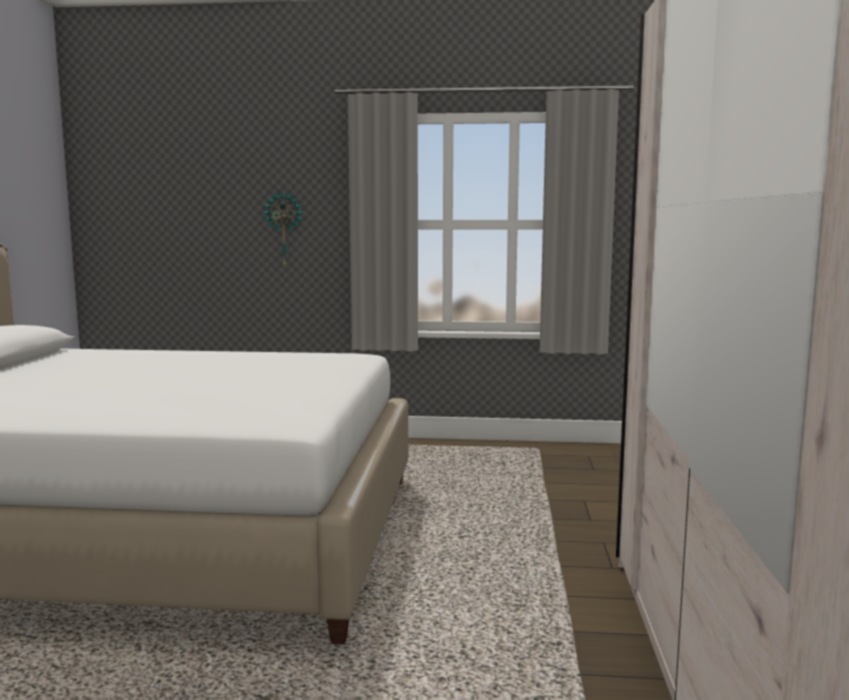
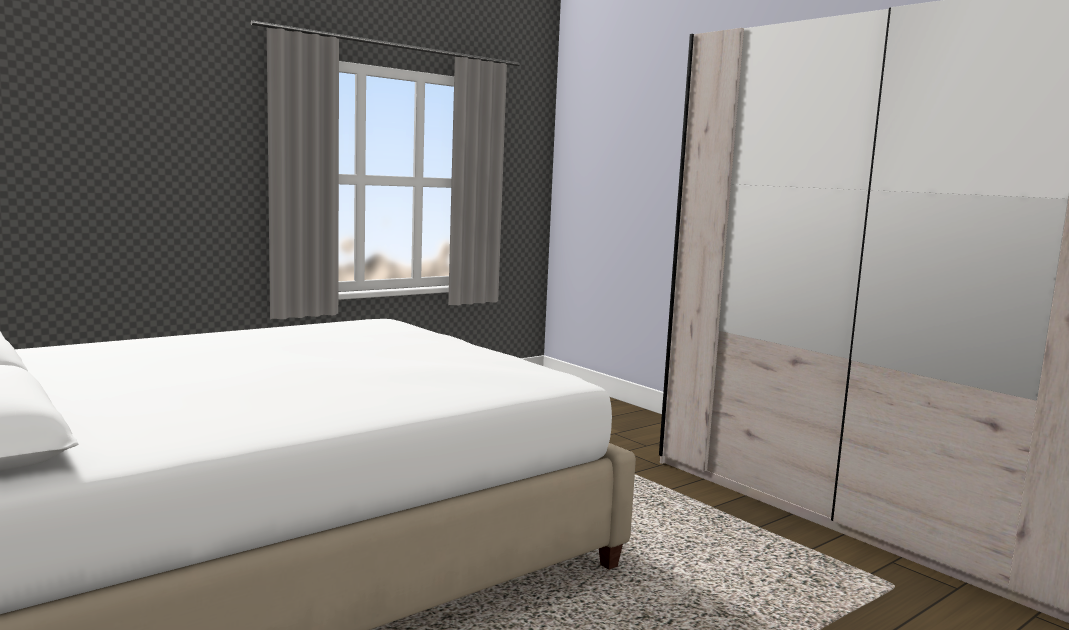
camera: 45 degrees left, 0 degrees up
(284, 230) = (176, 180): wall clock -> none

